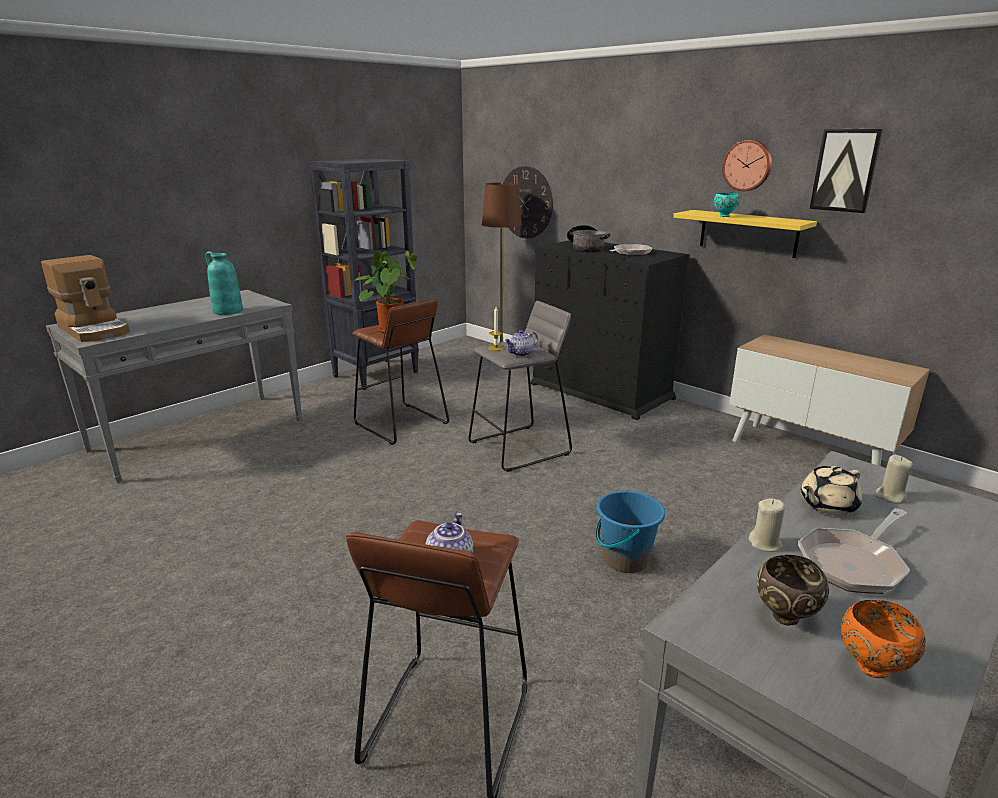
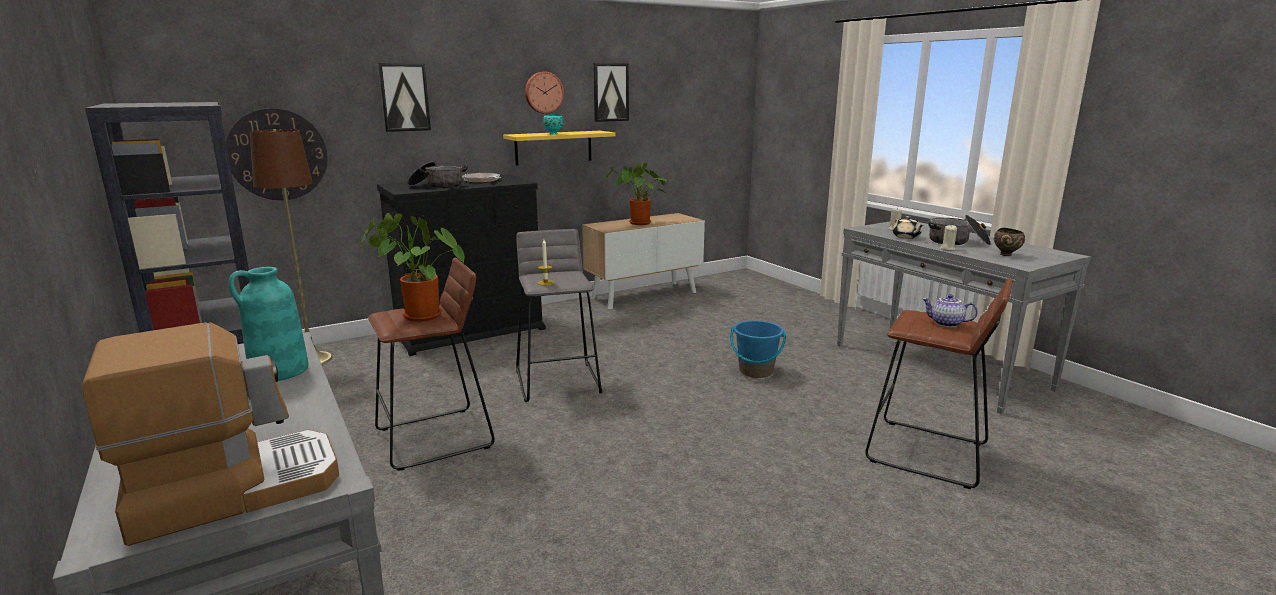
camera: 75 degrees left, 5 degrees down
(521, 354) = (573, 277): teapot -> none
(611, 163) = (404, 97): none -> picture
(813, 356) = (638, 223): none -> potted plant
(854, 563) = (958, 242): frying pan -> cooking pot
(871, 669) = (1031, 251): orange bowl -> none

